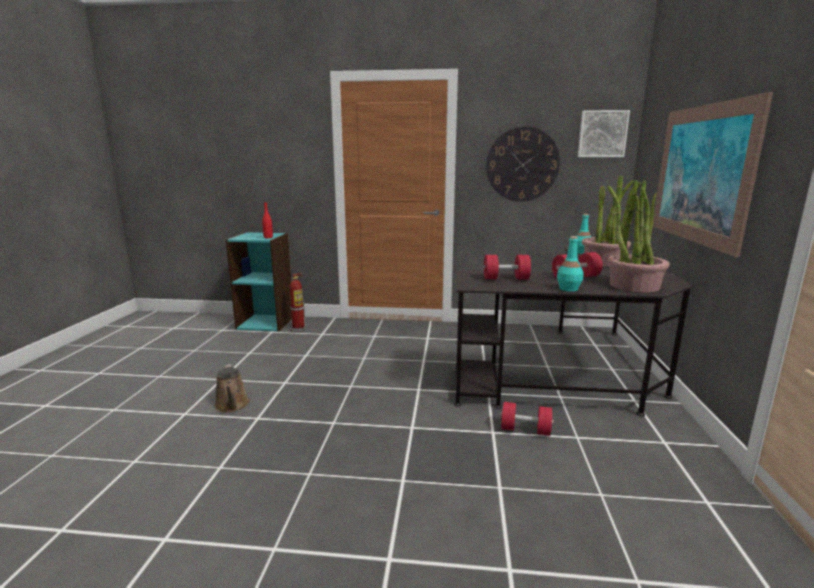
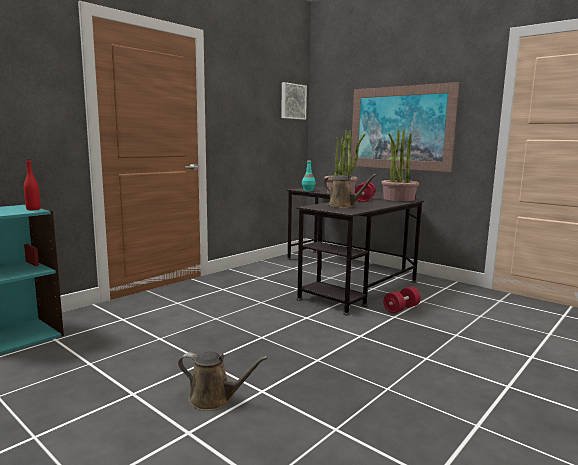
camera: 55 degrees left, 5 degrees down
(299, 329) = (82, 325): fire extinguisher -> none
(506, 278) = (343, 206): red dumbbell -> brown watering can
(522, 164) = (250, 122): wall clock -> none
(568, 289) = (388, 204): turquoise bottle -> none

